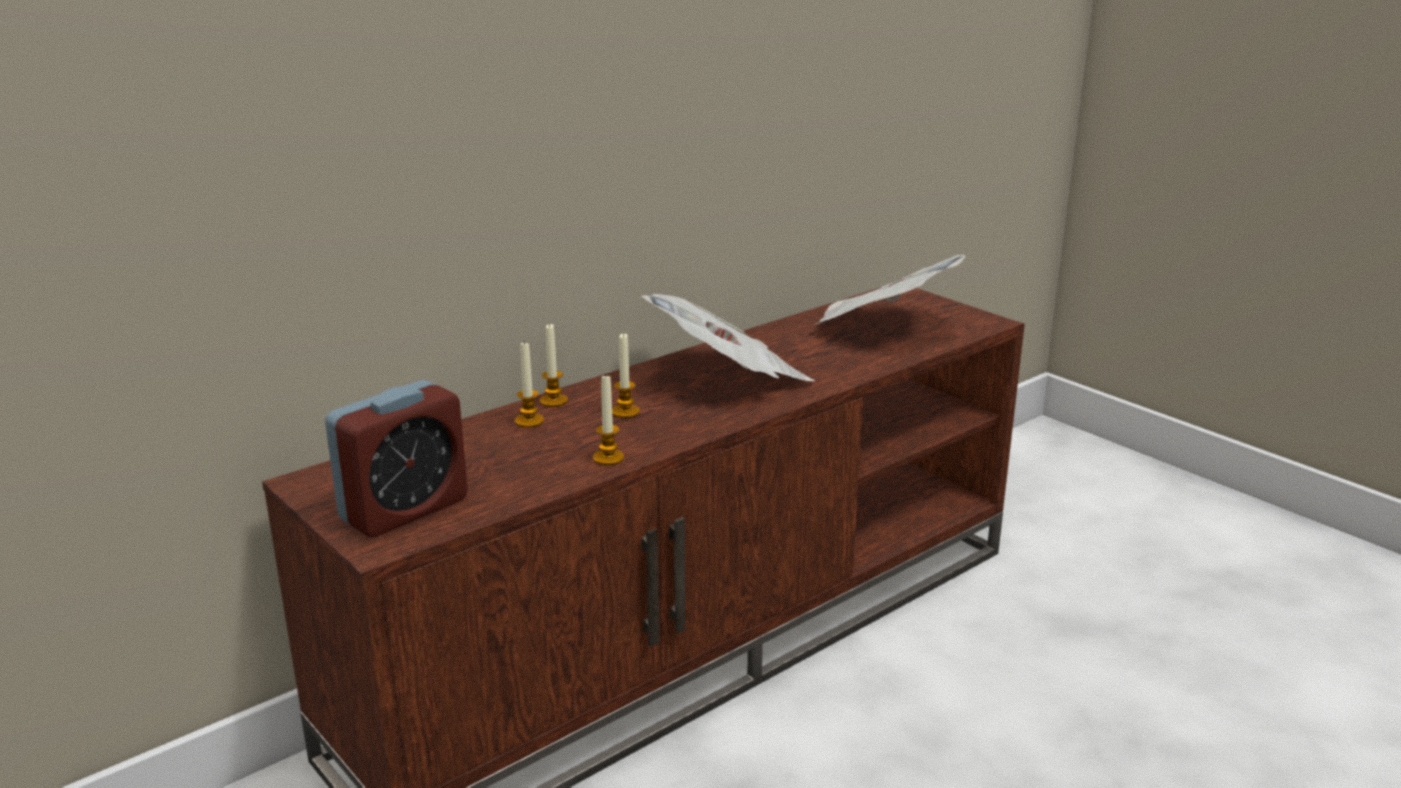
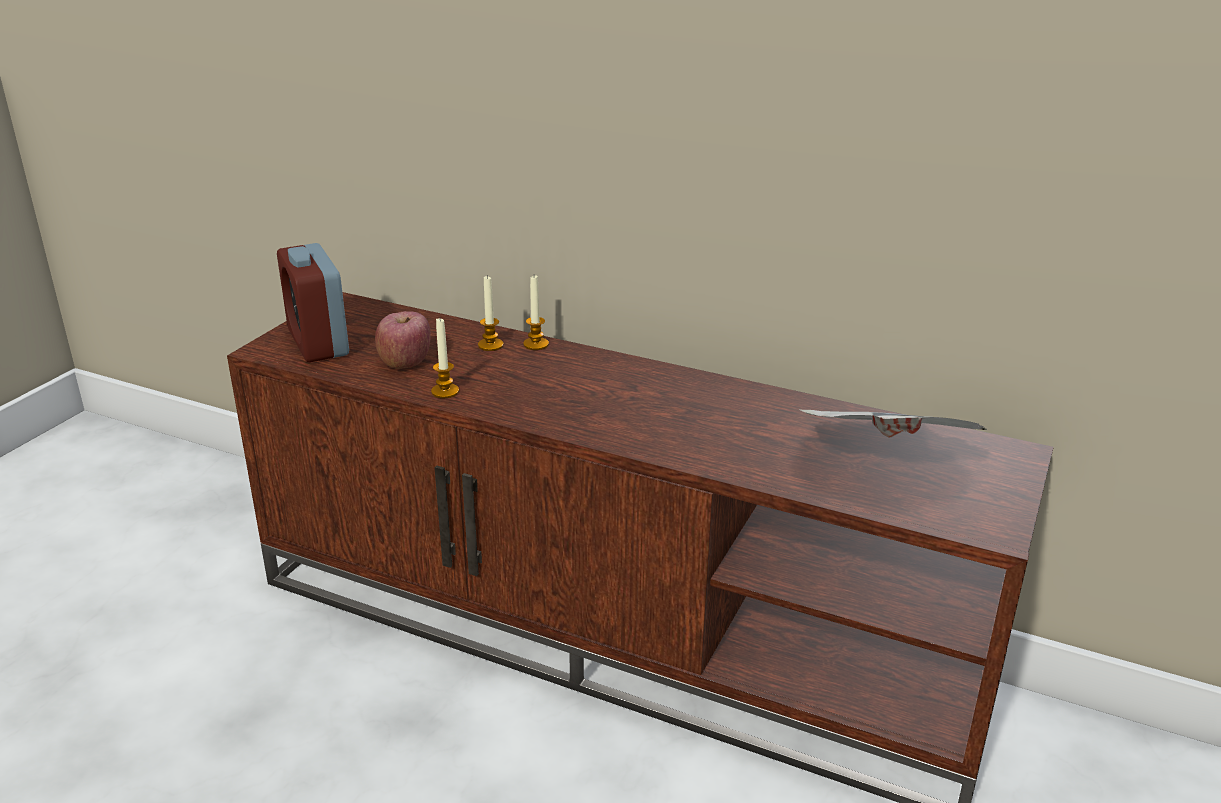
camera: 65 degrees right, 5 degrees up
(404, 509) = (318, 343): alarm clock -> alarm clock turned 45 degrees clockwise
(517, 468) = (405, 362): none -> apple
(625, 412) = (538, 377): candle -> none
(729, 379) = (651, 406): newspaper -> none

